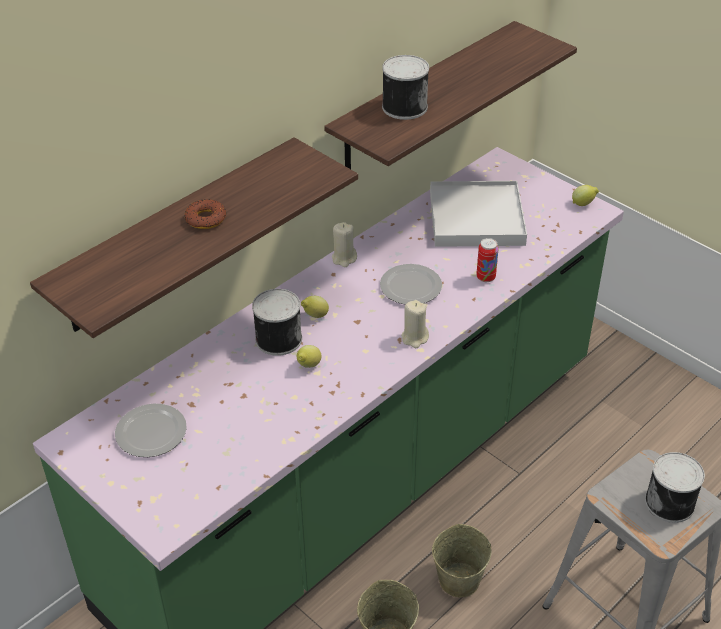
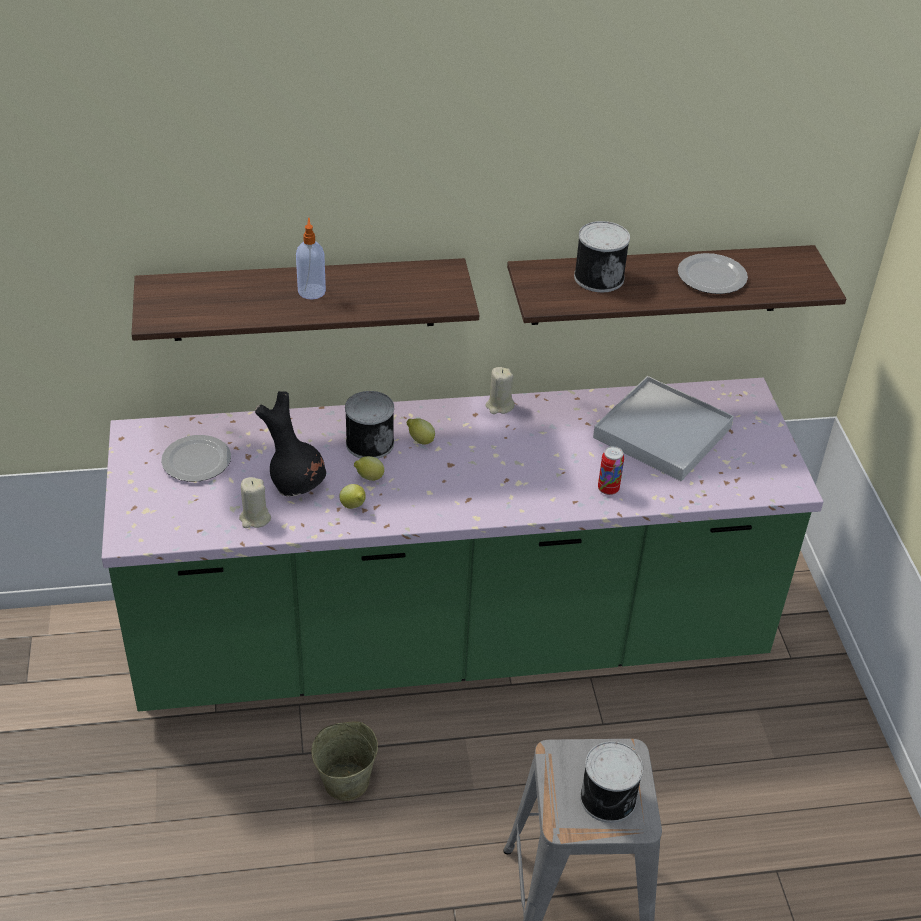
camera: 35 degrees right, 0 degrees up
(205, 219) = (311, 291): donut -> soap dispenser
(256, 402) = (297, 483): none -> black vase
(410, 286) = (530, 460): plate -> plate (712, 276)
(414, 338) = (483, 505): beige candle -> beige candle (255, 518)
(459, 579) = (454, 776): beige bucket -> none
(583, 204) = (787, 474): lemon -> lemon (354, 506)

